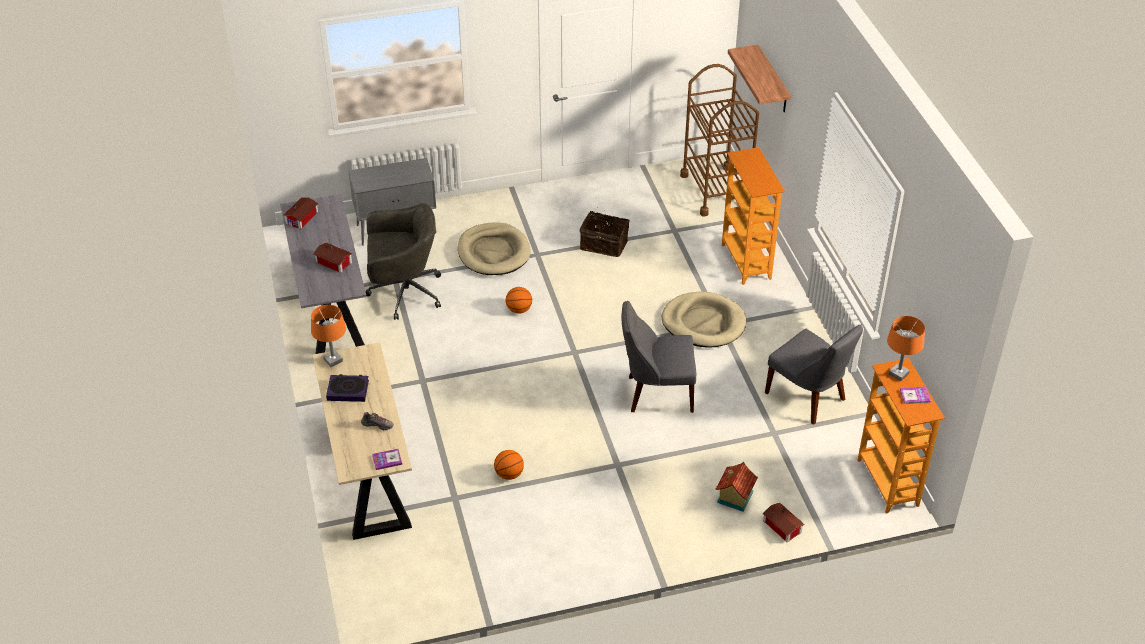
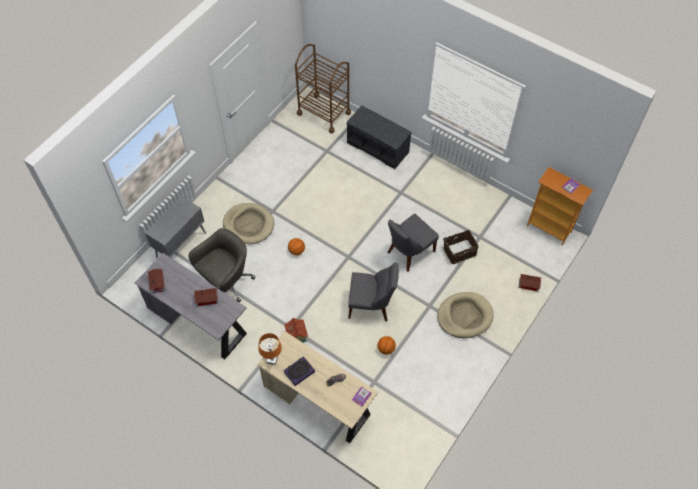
camera: 40 degrees left, 15 degrees up
(604, 244) = (300, 182): basket -> basket (459, 251)
(703, 323) = (392, 197): beige dog bed -> beige dog bed (464, 316)
(734, 497) = (495, 284): toy house -> toy house (296, 336)
(747, 262) = (378, 147): bookcase -> grey bench
(773, 80) = (356, 42): shelf -> none
(808, 398) = (476, 207): grey chair -> grey chair (371, 306)
(898, 374) = (553, 178): orange table lamp -> none

